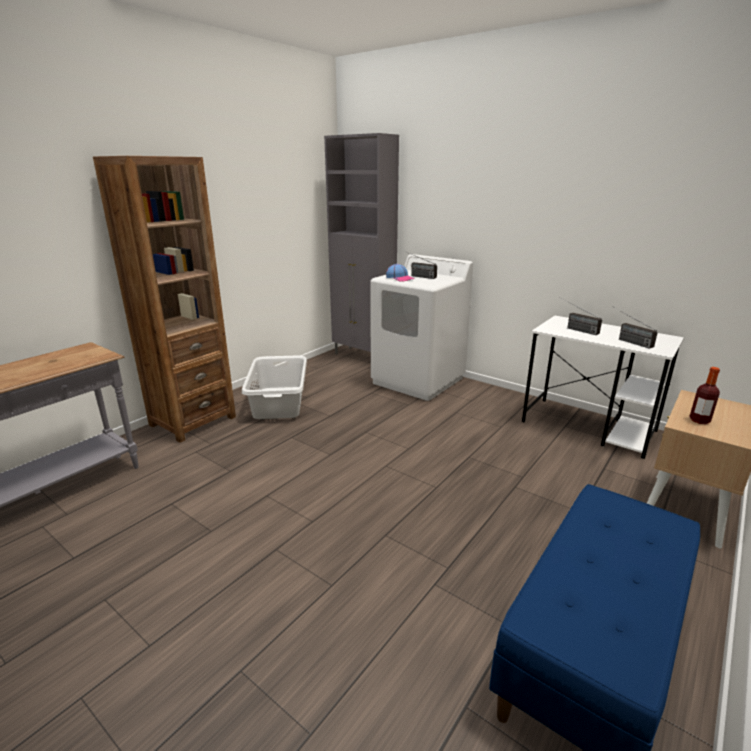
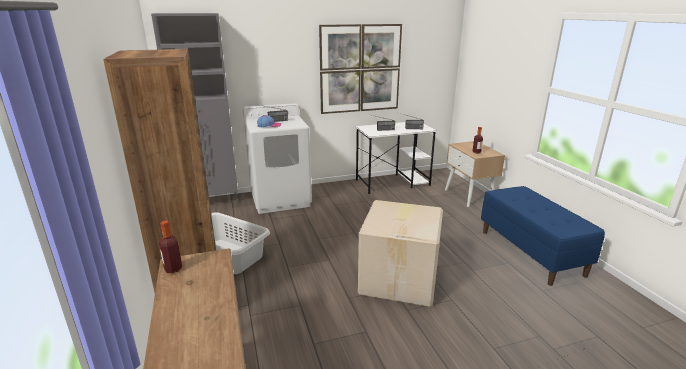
camera: 55 degrees left, 0 degrees up
(74, 350) = (173, 269): none -> bottle
(338, 520) = (400, 279): none -> cardboard box
(579, 223) = (360, 69): none -> picture

